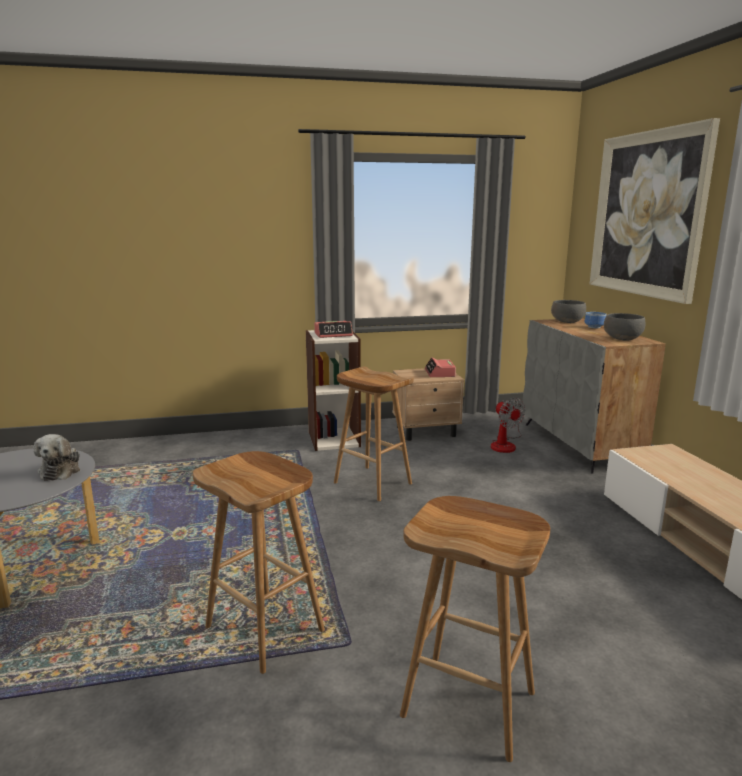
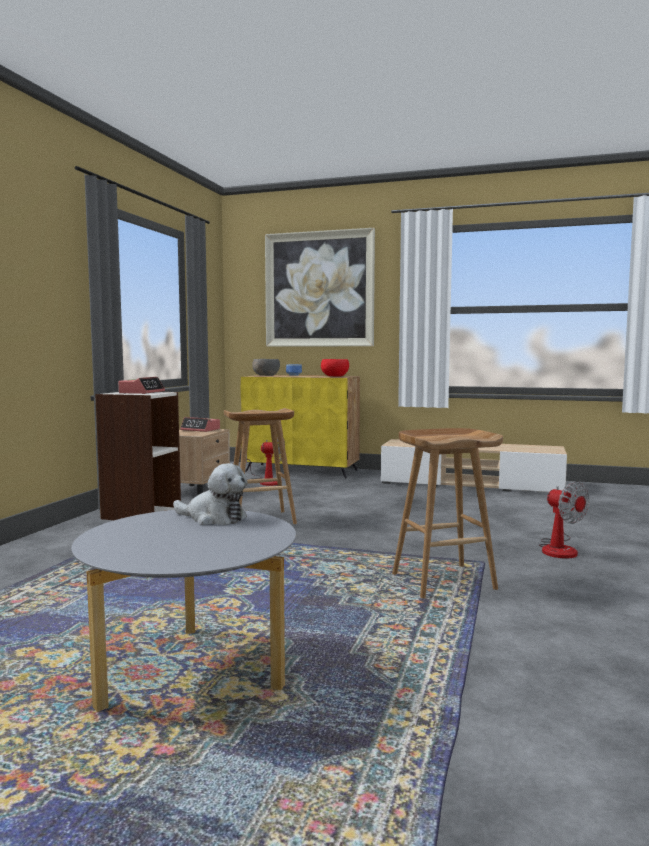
camera: 60 degrees left, 10 degrees down
(470, 703) = (559, 549): brown stool -> fan
(579, 444) = (302, 471): grey cabinet -> yellow cabinet
(622, 338) = (334, 376): grey bowl -> red bowl

